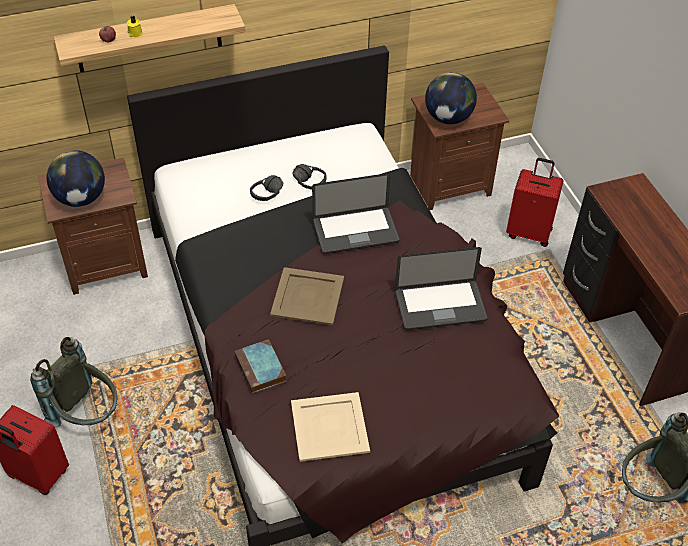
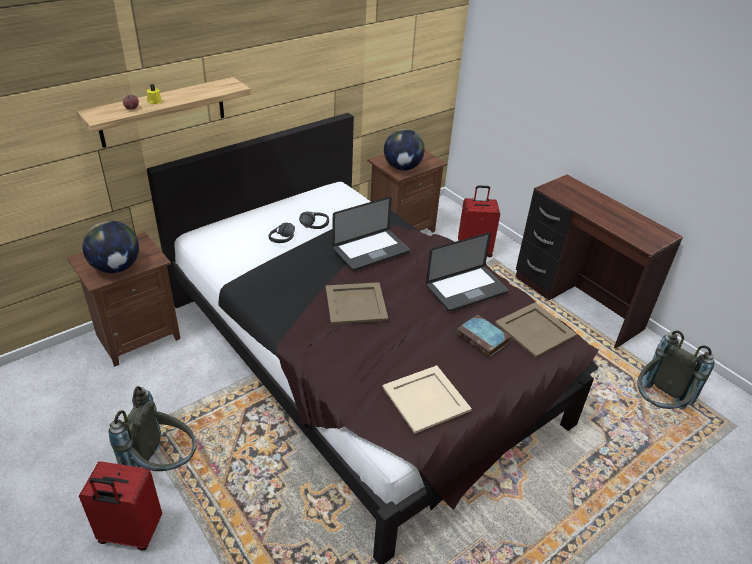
camera: 20 degrees left, 10 degrees down
(261, 369) = (343, 367): book -> book (483, 339)
(494, 375) = (536, 330): none -> beige tray

